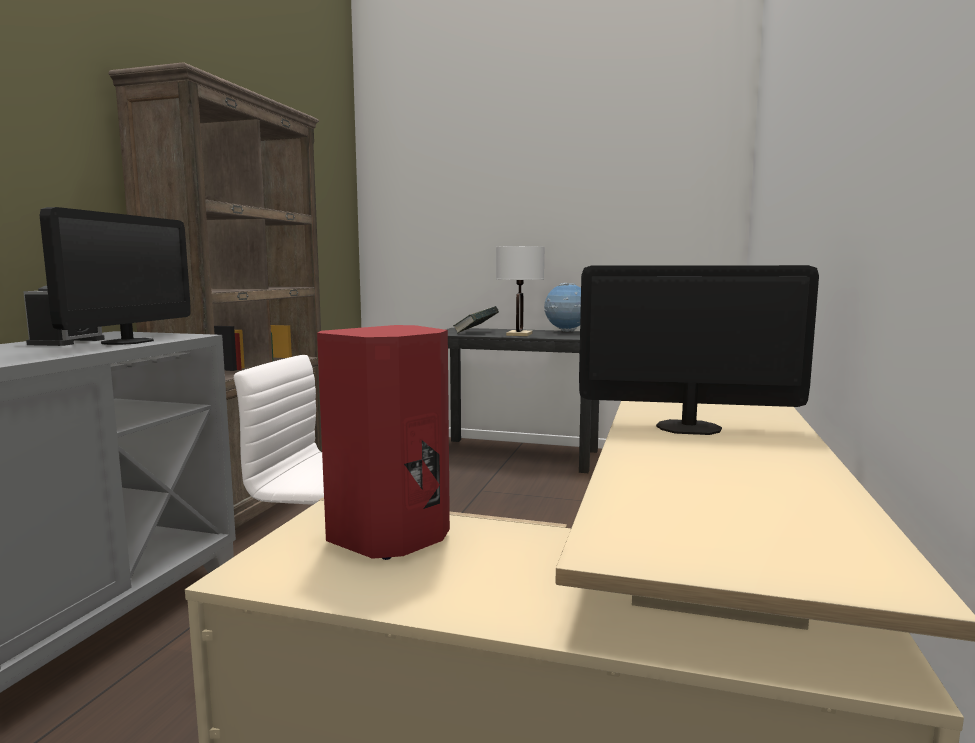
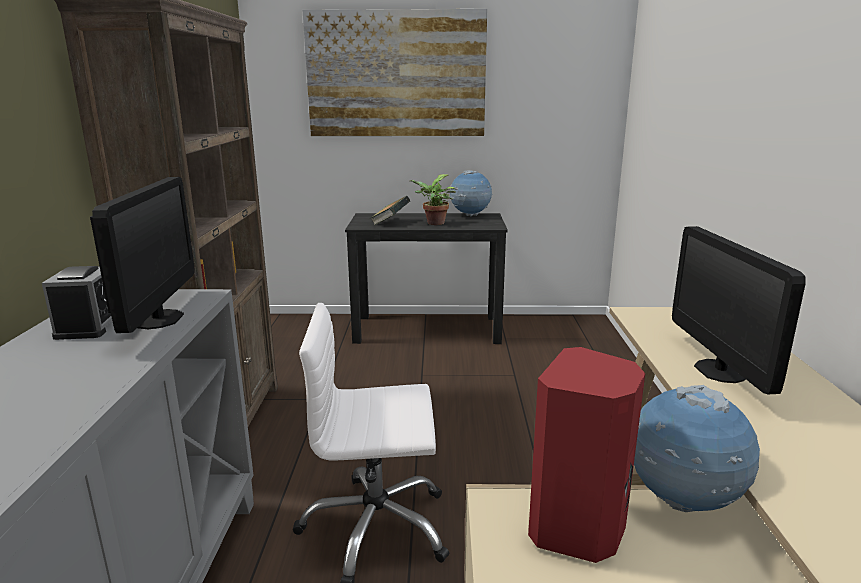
camera: 15 degrees left, 10 degrees up
(496, 187) = (396, 74): none -> picture
(519, 334) = (433, 223): white table lamp -> potted plant
(542, 534) = (682, 503): none -> globe
(688, 427) = (720, 371): monitor -> monitor turned 90 degrees counterclockwise

